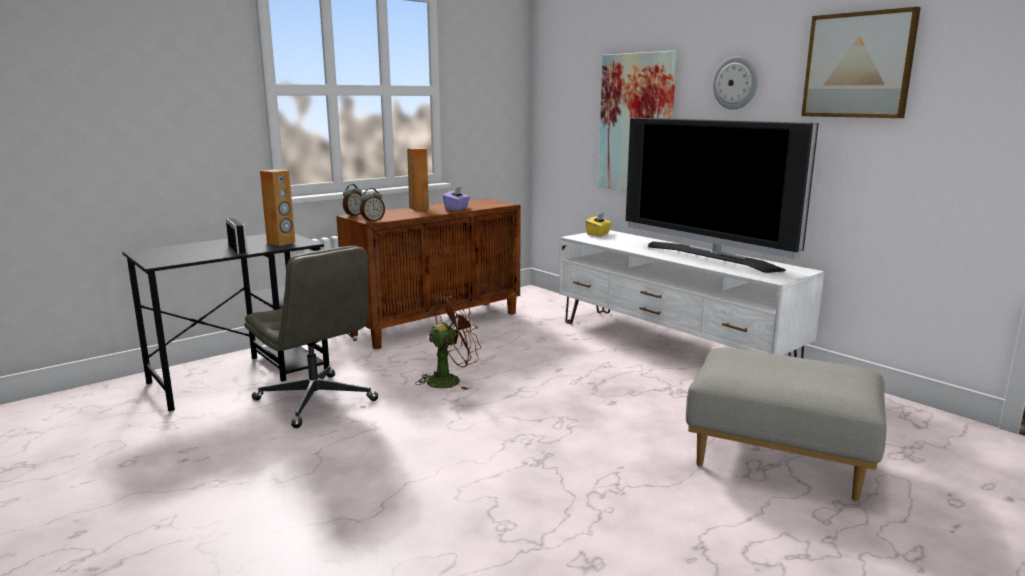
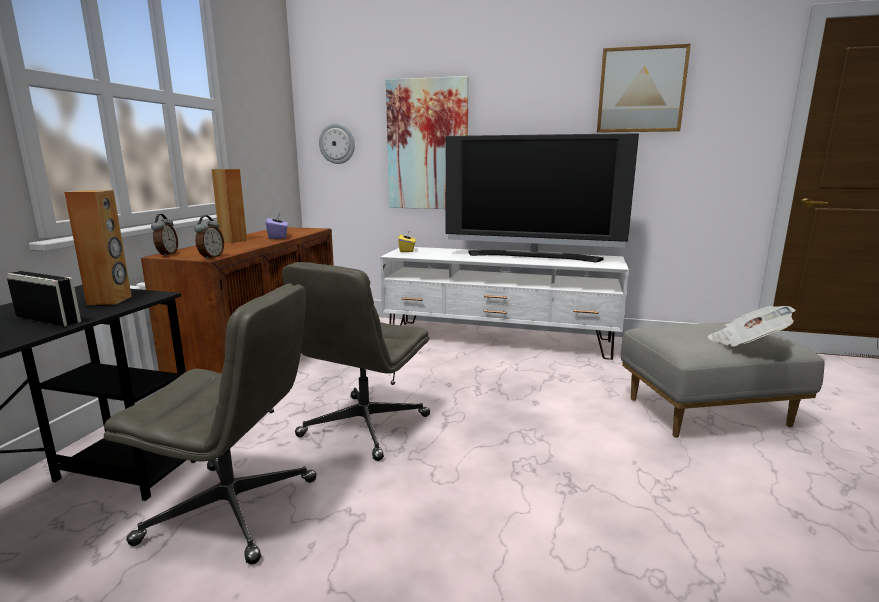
camera: 35 degrees left, 0 degrees up
(450, 380) = (364, 427): brown fan -> grey office chair
(735, 83) = (531, 105): wall clock -> wall clock (337, 143)
(795, 383) = (746, 343): none -> newspaper

